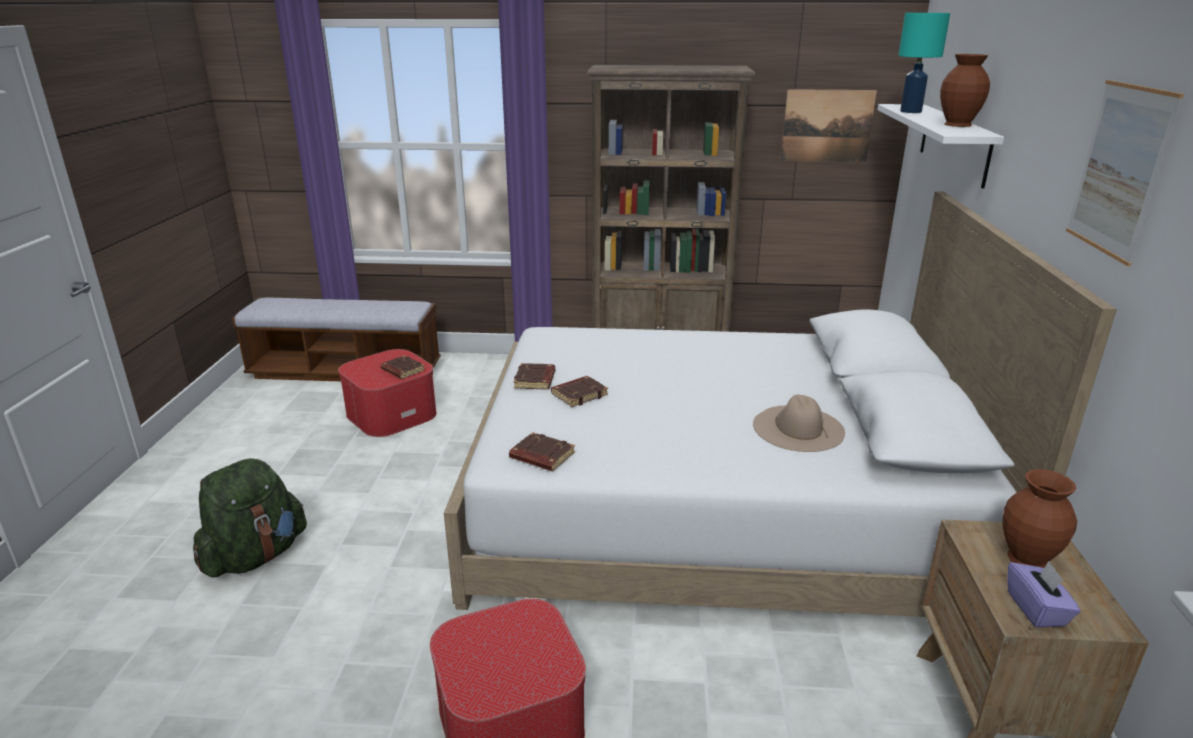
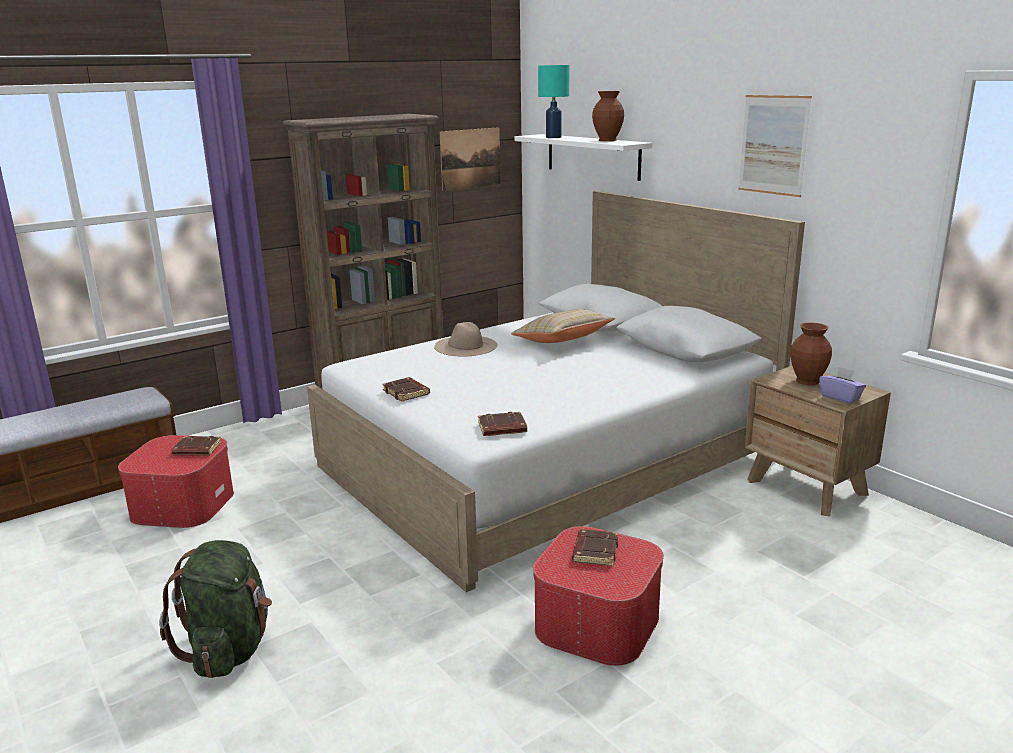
camera: 40 degrees left, 5 degrees down
(579, 394) = (456, 390): brown book -> brown book (594, 551)
(778, 375) = (562, 341): none -> beige pillow
(798, 428) = (622, 363): beige hat -> beige hat (465, 346)

